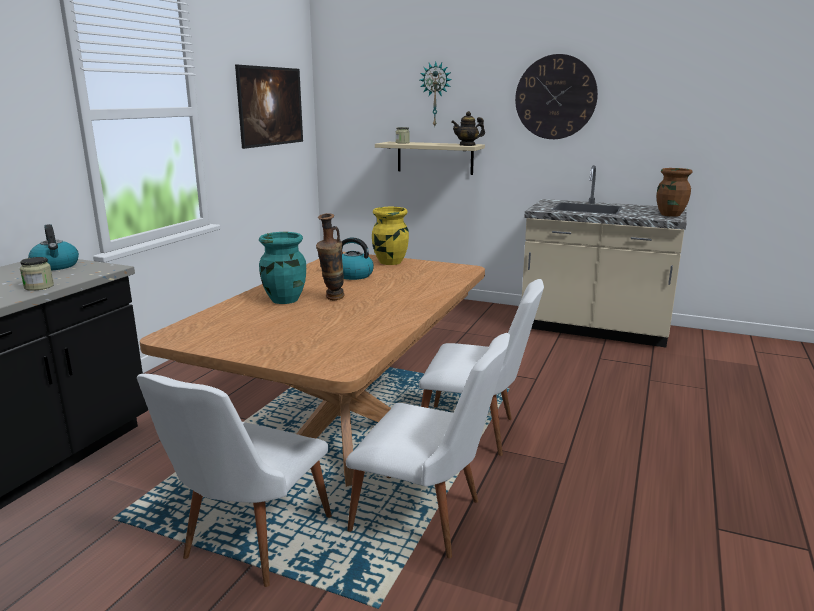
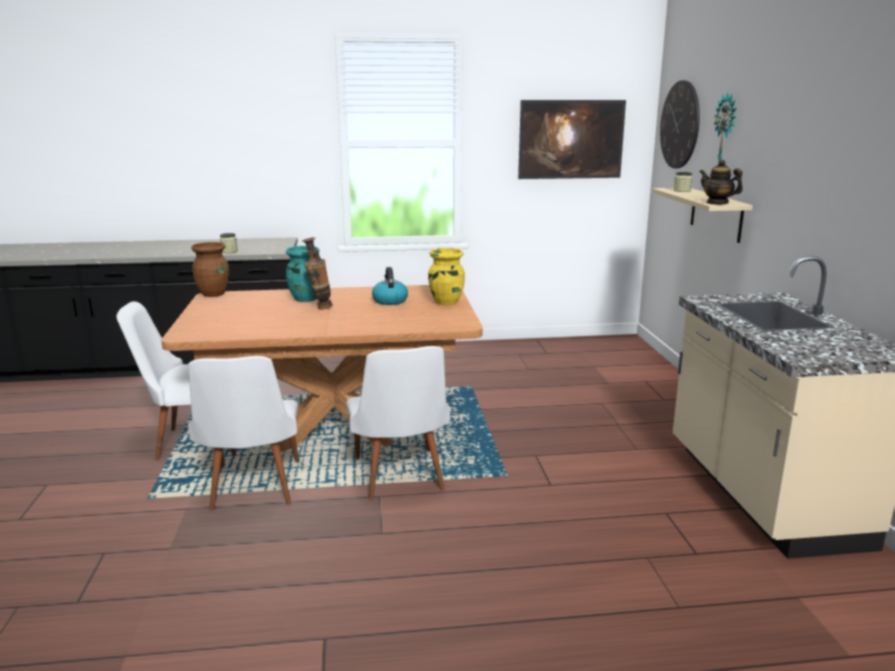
camera: 60 degrees right, 0 degrees up
(56, 266) = (273, 244): kettle -> none
(555, 97) = (818, 149): wall clock -> wall clock (680, 125)
(670, 214) = (832, 354): brown vase -> brown vase (214, 294)

